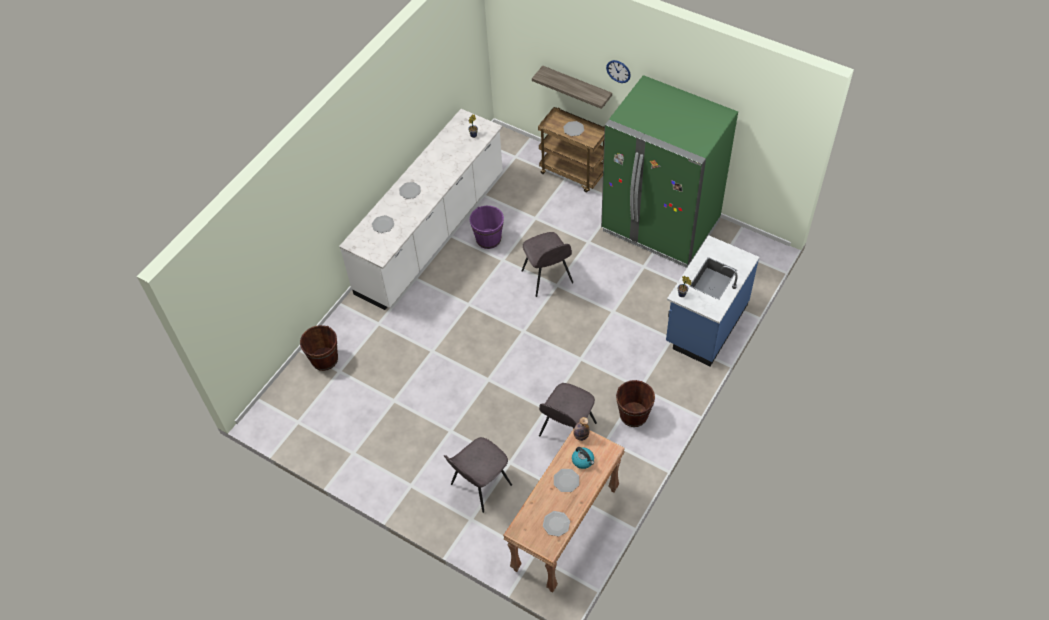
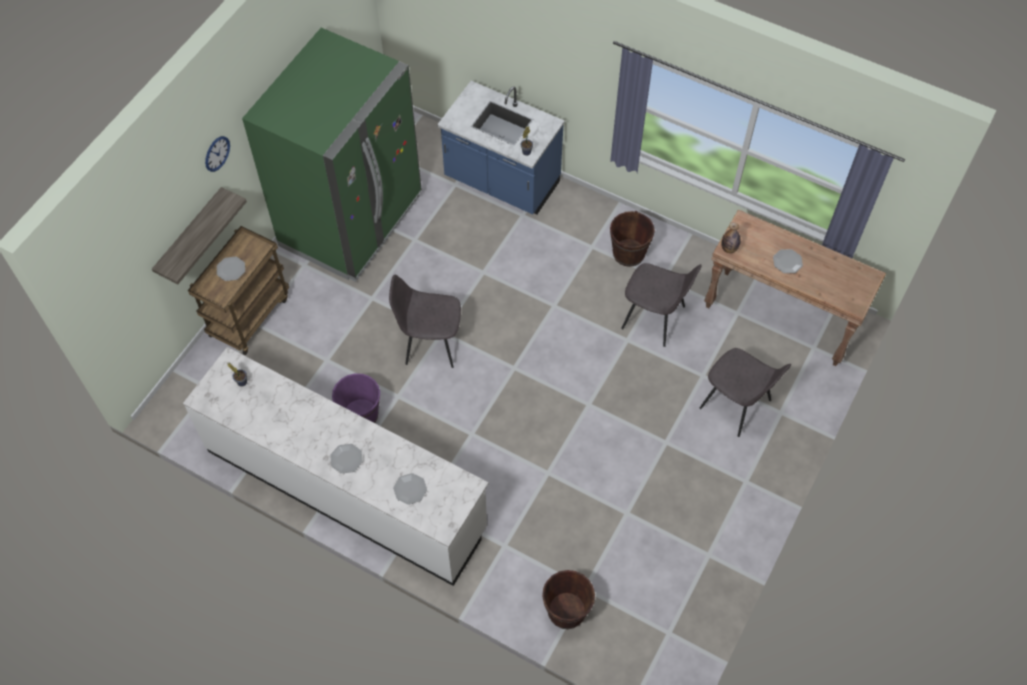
camera: 95 degrees left, 5 degrees up
(547, 278) = (430, 342): grey chair -> grey chair turned 150 degrees counterclockwise
(556, 524) = (841, 270): plate -> none
(583, 460) = (760, 246): kettle -> none

